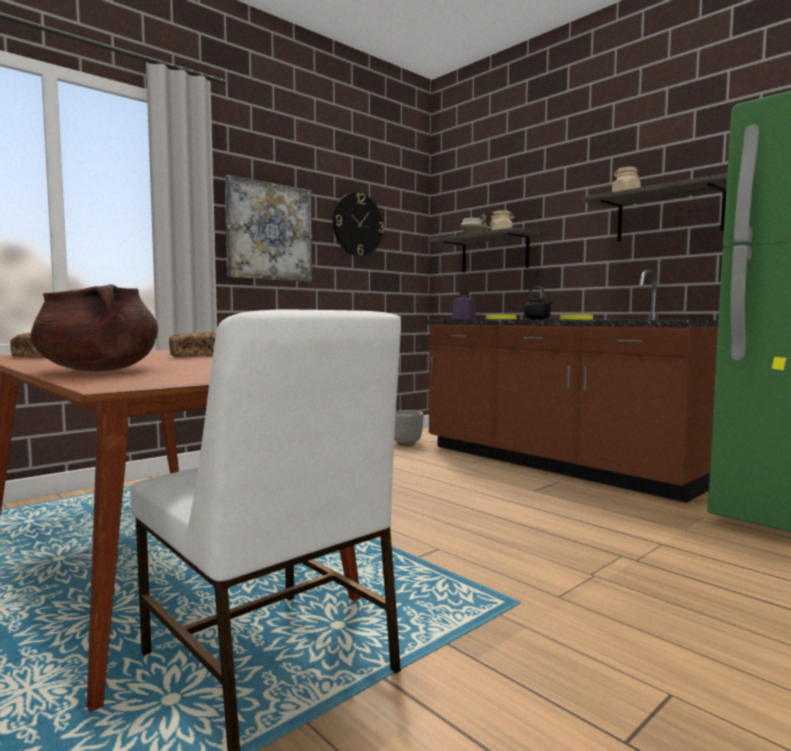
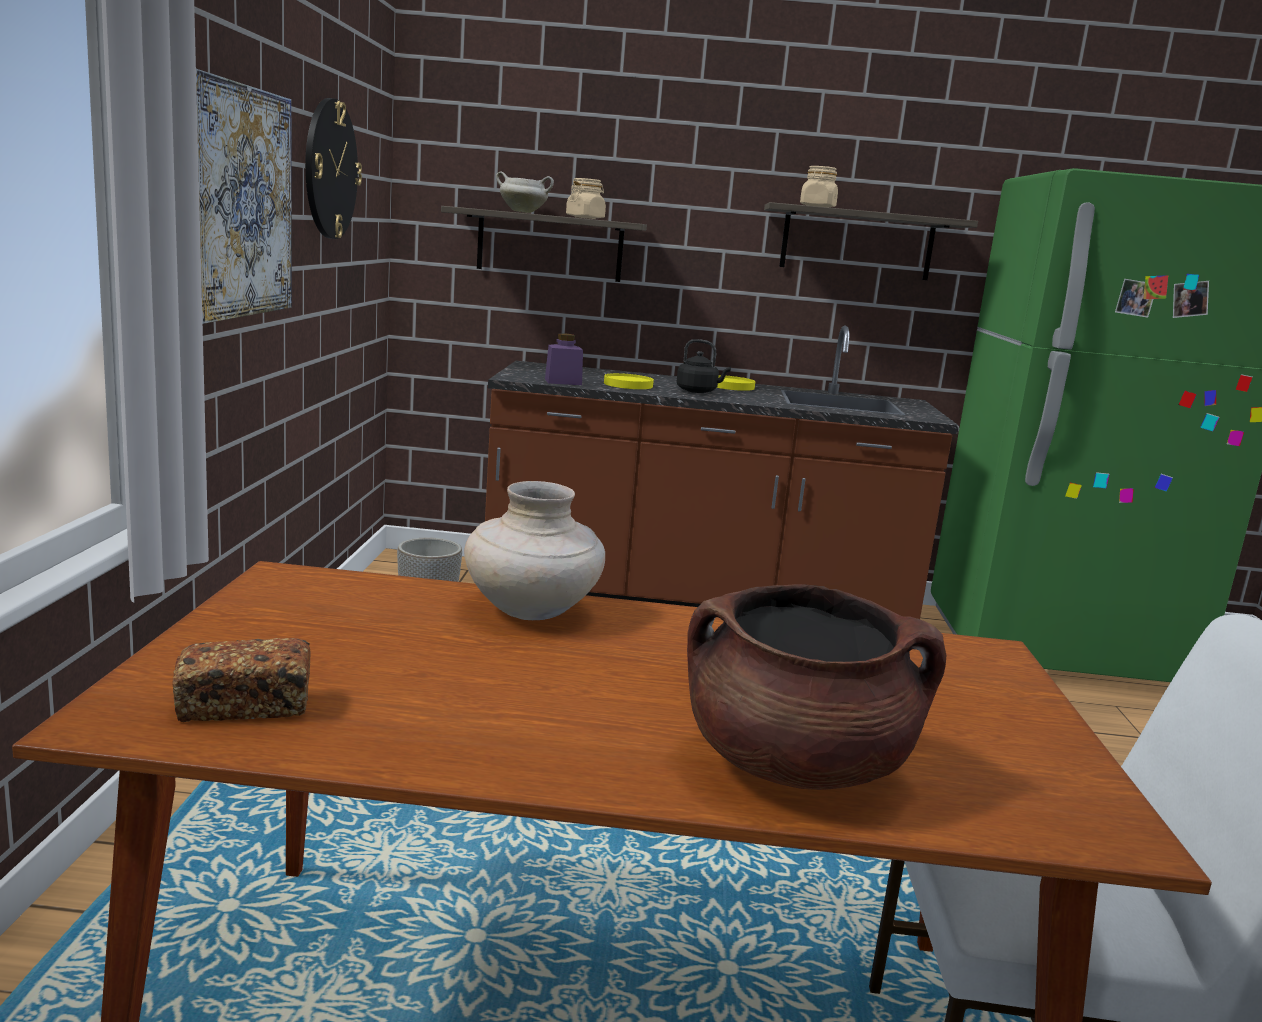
camera: 45 degrees left, 10 degrees up
(194, 356) = (532, 611): bread -> beige vase

